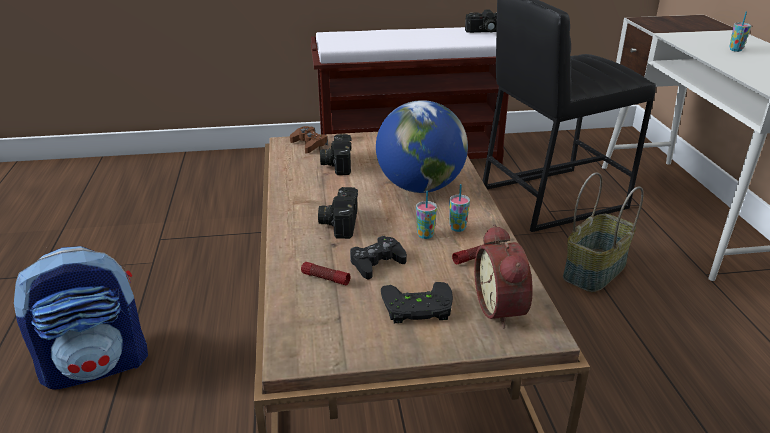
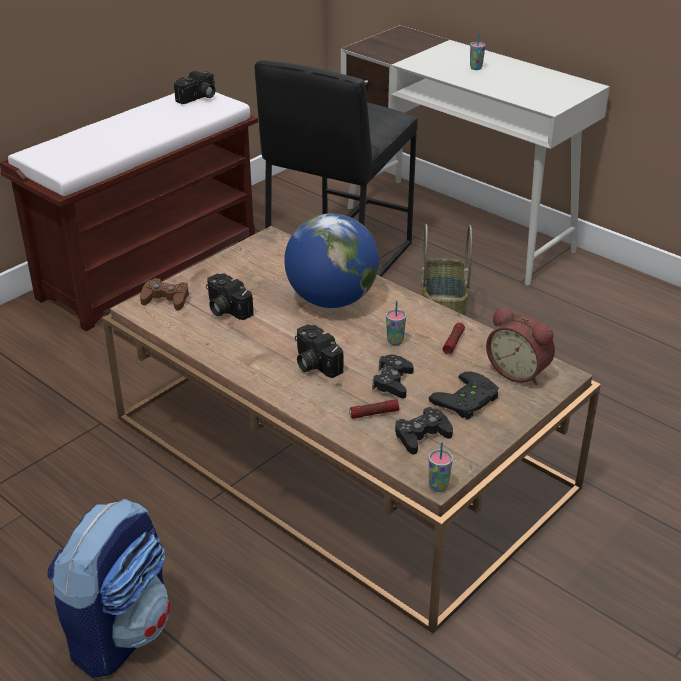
camera: 40 degrees left, 5 degrees up
(335, 315) = (422, 436): none -> black game controller
(457, 228) = (410, 324): cup -> cup (438, 486)

